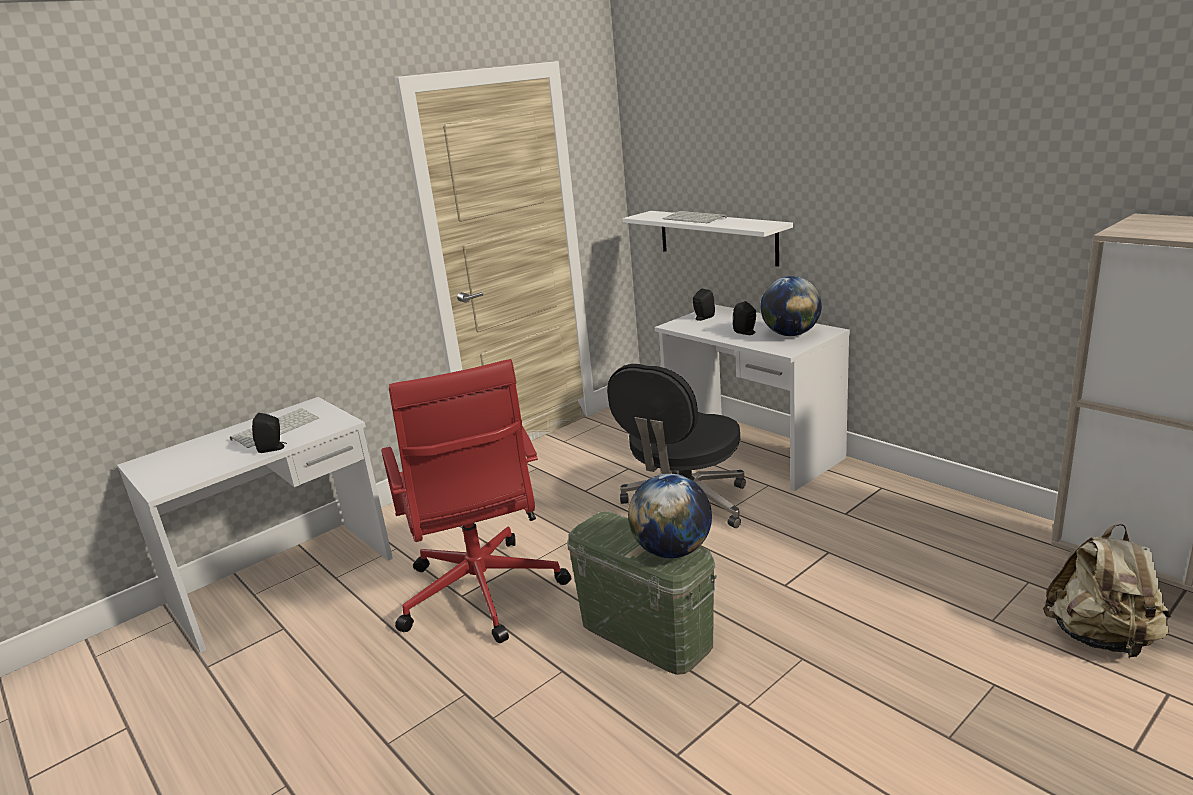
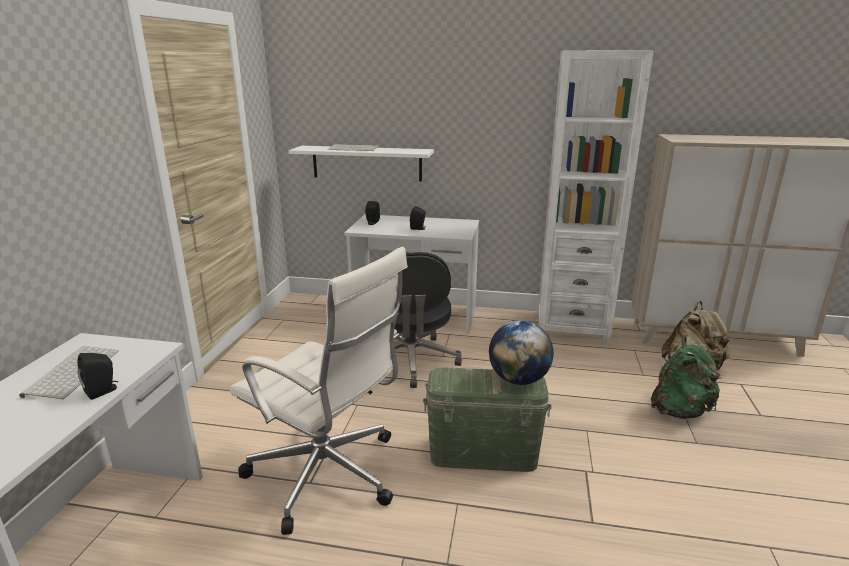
camera: 40 degrees left, 0 degrees up
(481, 595) = (328, 475): red office chair -> white office chair
(791, 334) = (449, 226): globe -> none
(964, 519) = (572, 326): none -> white bookcase
(983, 688) = (679, 410): none -> green backpack

